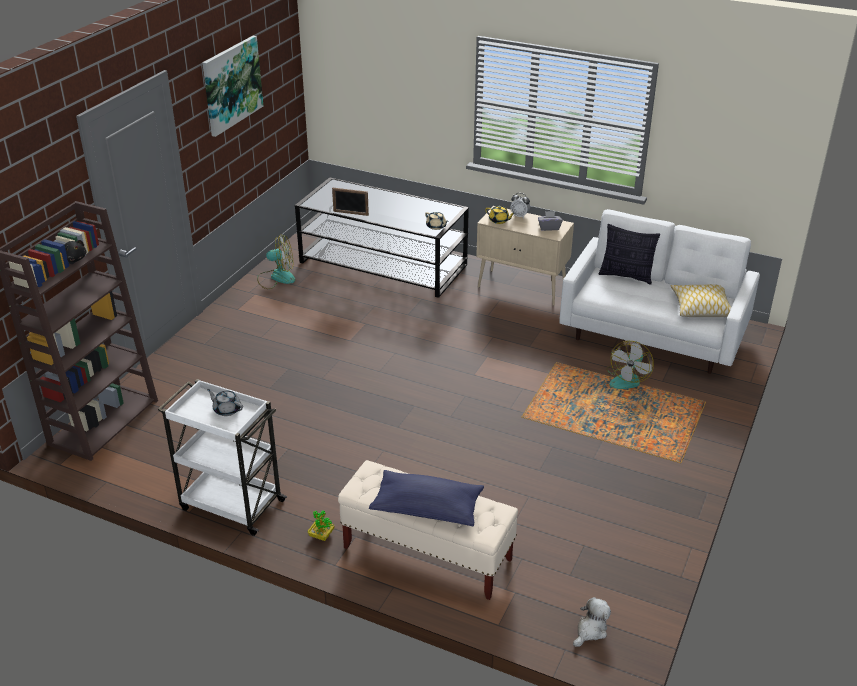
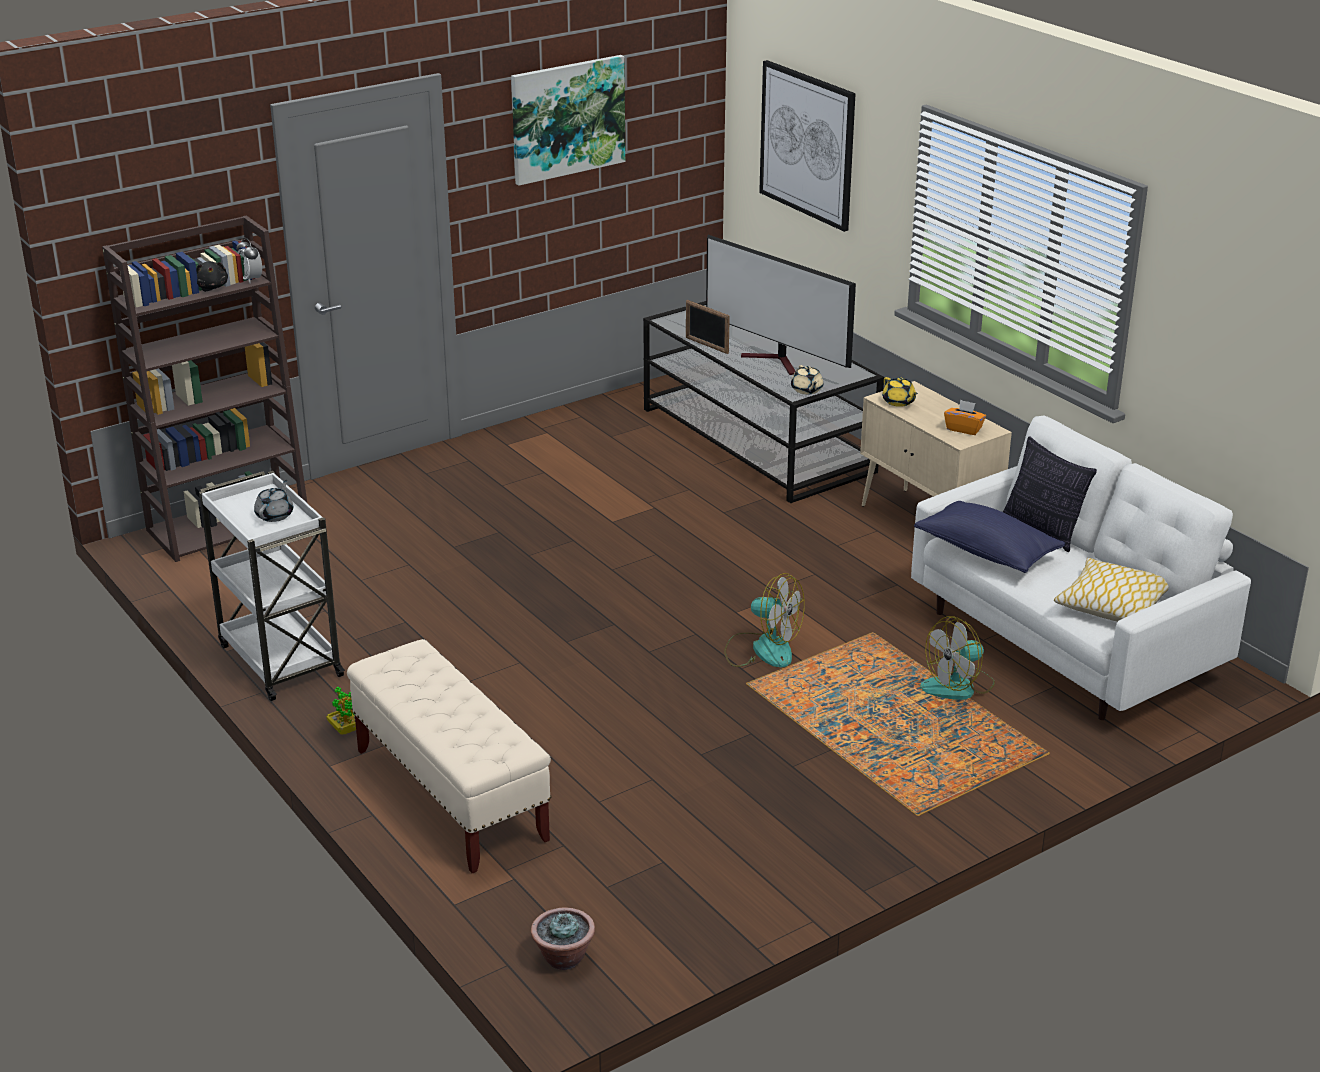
camera: 30 degrees right, 5 degrees down
(226, 409) = (275, 515): grey teapot -> grey teapot turned 45 degrees clockwise
(276, 277) = (595, 420): fan -> fan (762, 649)
(379, 73) = (807, 144): none -> picture
(401, 213) = (777, 362): none -> television
(427, 508) = (433, 714): blue pillow -> blue pillow (987, 552)
(519, 216) = (937, 403): alarm clock -> alarm clock (251, 279)
(549, 227) = (964, 429): grey tissue box -> orange tissue box
(590, 630) = (563, 958): plush toy -> potted plant

